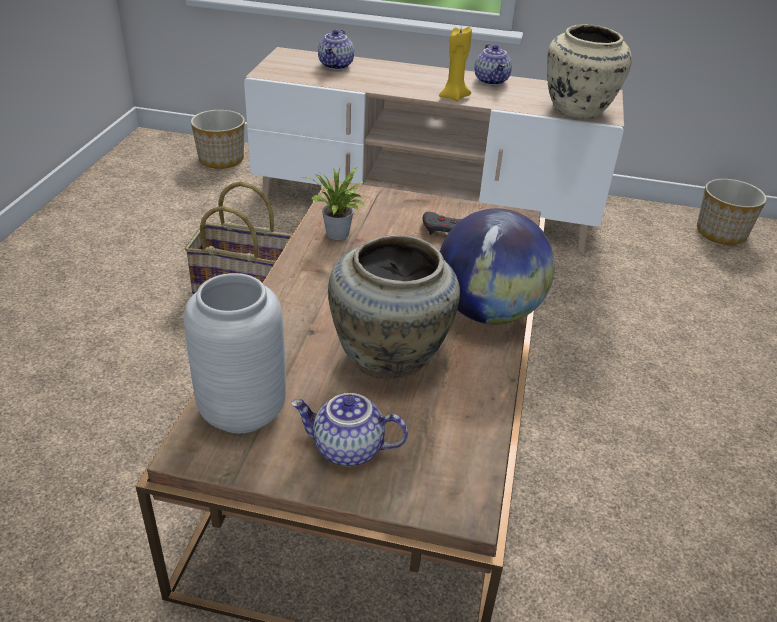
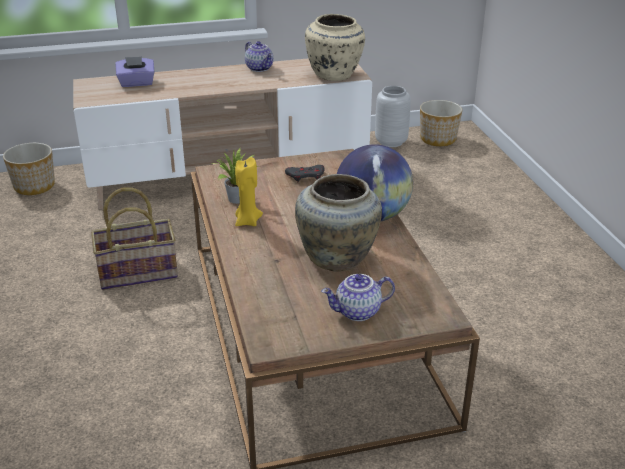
camera: 25 degrees left, 5 degrees down
(240, 411) = (276, 315): grey vase -> grey vase (390, 142)
(336, 66) = (136, 83): teapot -> purple tissue box
(453, 97) = (244, 86): yellow candle -> yellow candle (247, 221)

